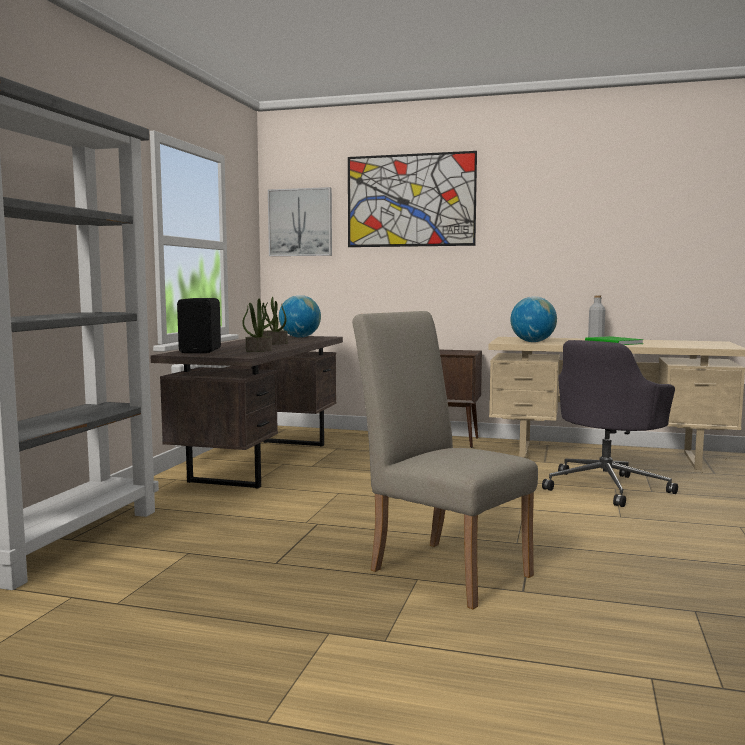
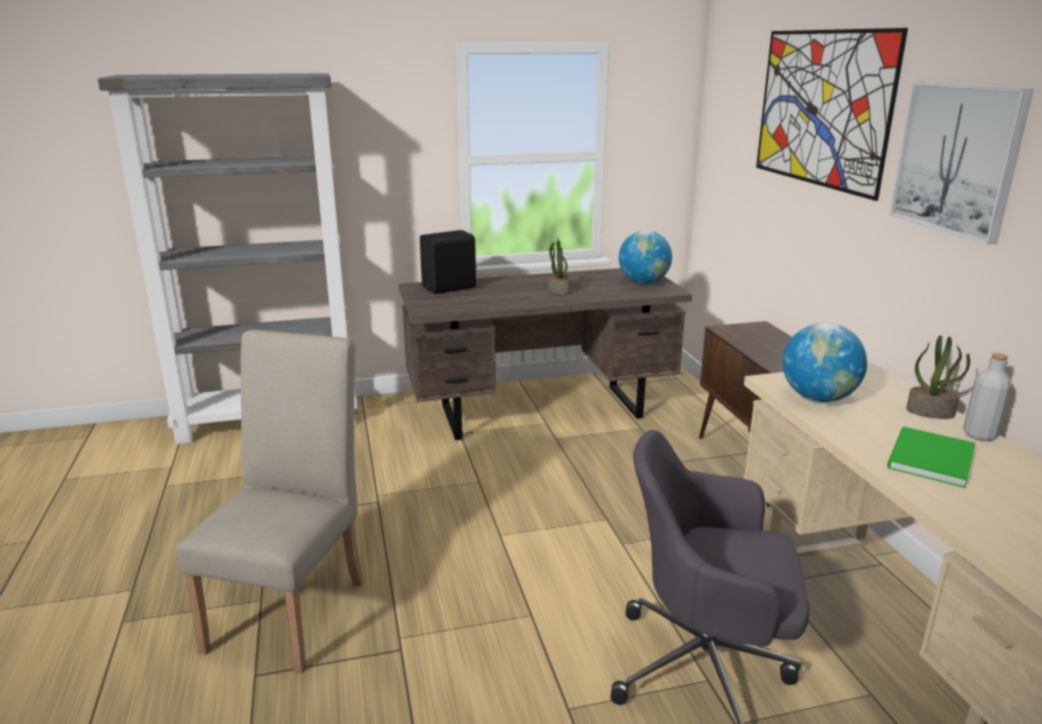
camera: 60 degrees right, 15 degrees up
(259, 350) = (480, 303): potted plant -> potted plant (930, 412)
(300, 222) = (726, 123): picture -> picture (957, 158)

